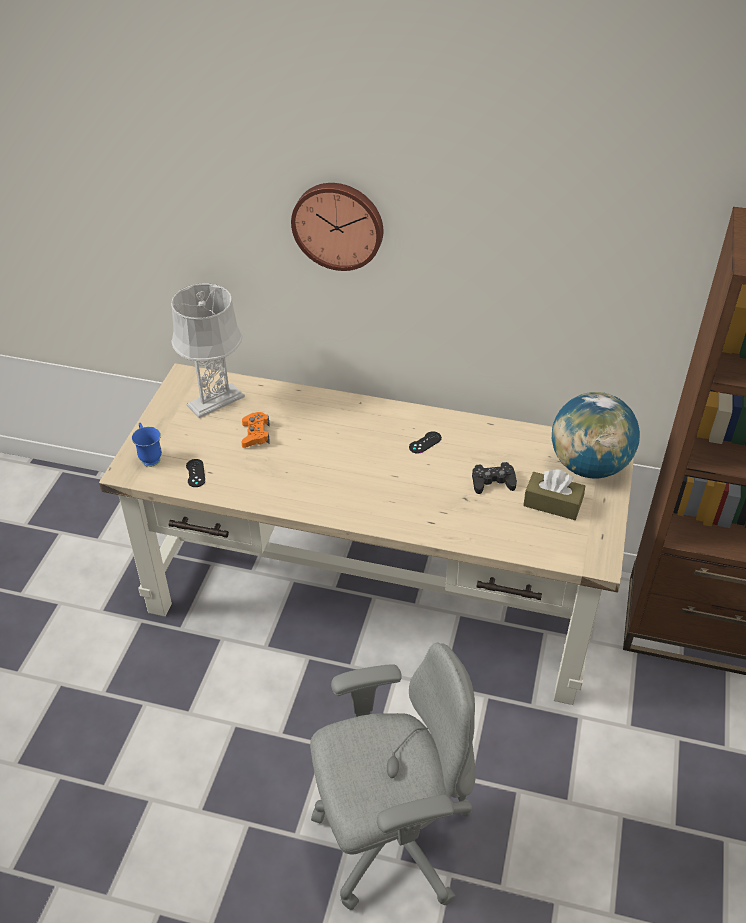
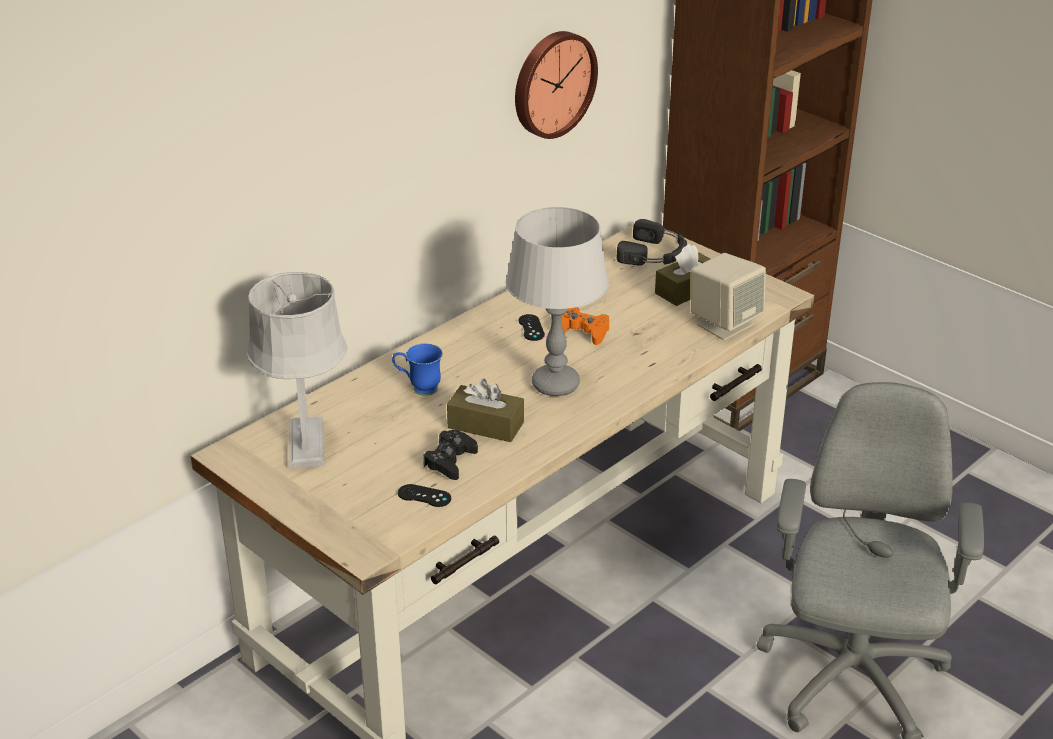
camera: 60 degrees left, 10 degrees down
(149, 457) = (356, 524): blue mug -> blue mug (418, 388)
(255, 434) = (401, 432): orange game controller -> orange game controller (583, 331)
(290, 469) = (485, 425): none -> brown tissue box
(338, 224) = (366, 122): wall clock -> wall clock (552, 83)
(364, 483) = (556, 384): none -> grey table lamp
(492, 482) = (627, 310): black game controller -> black game controller (450, 461)
(522, 543) = (724, 324): none -> beige speaker
(588, 466) = (655, 254): globe -> black headphones

